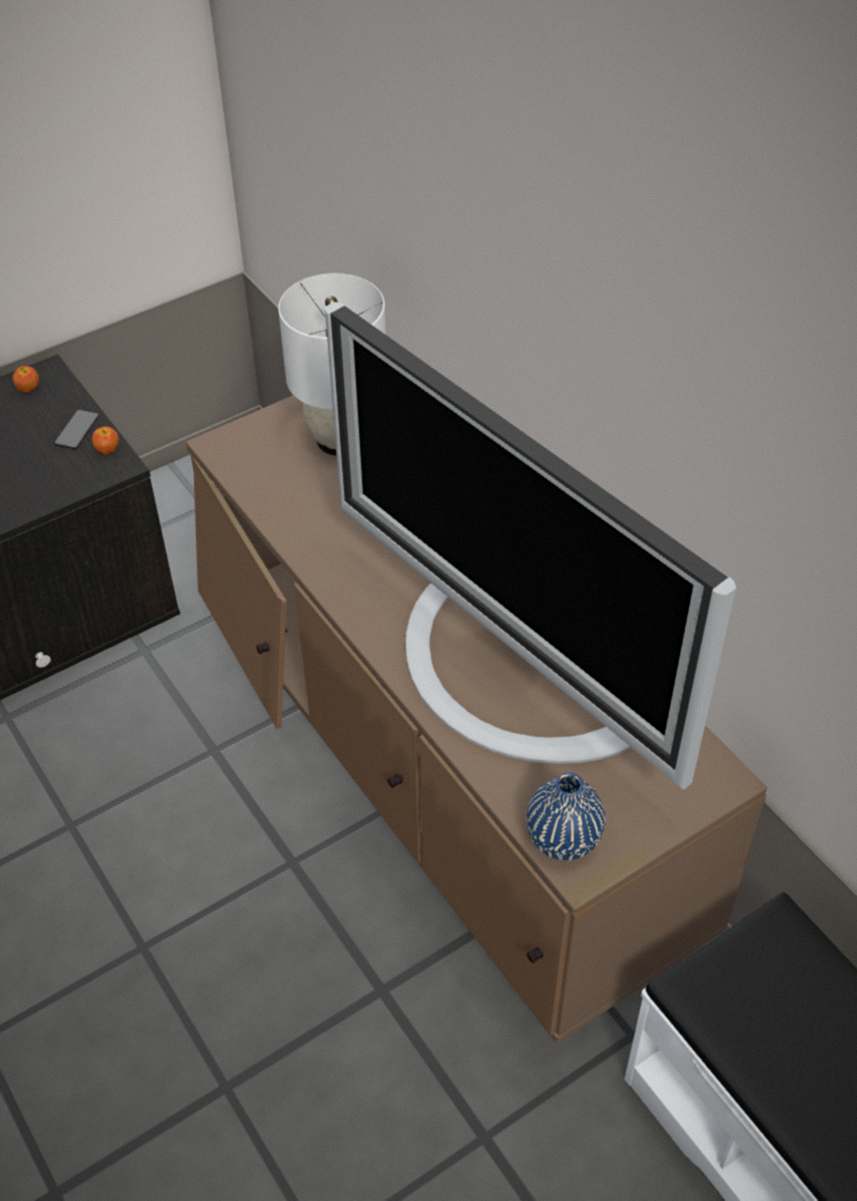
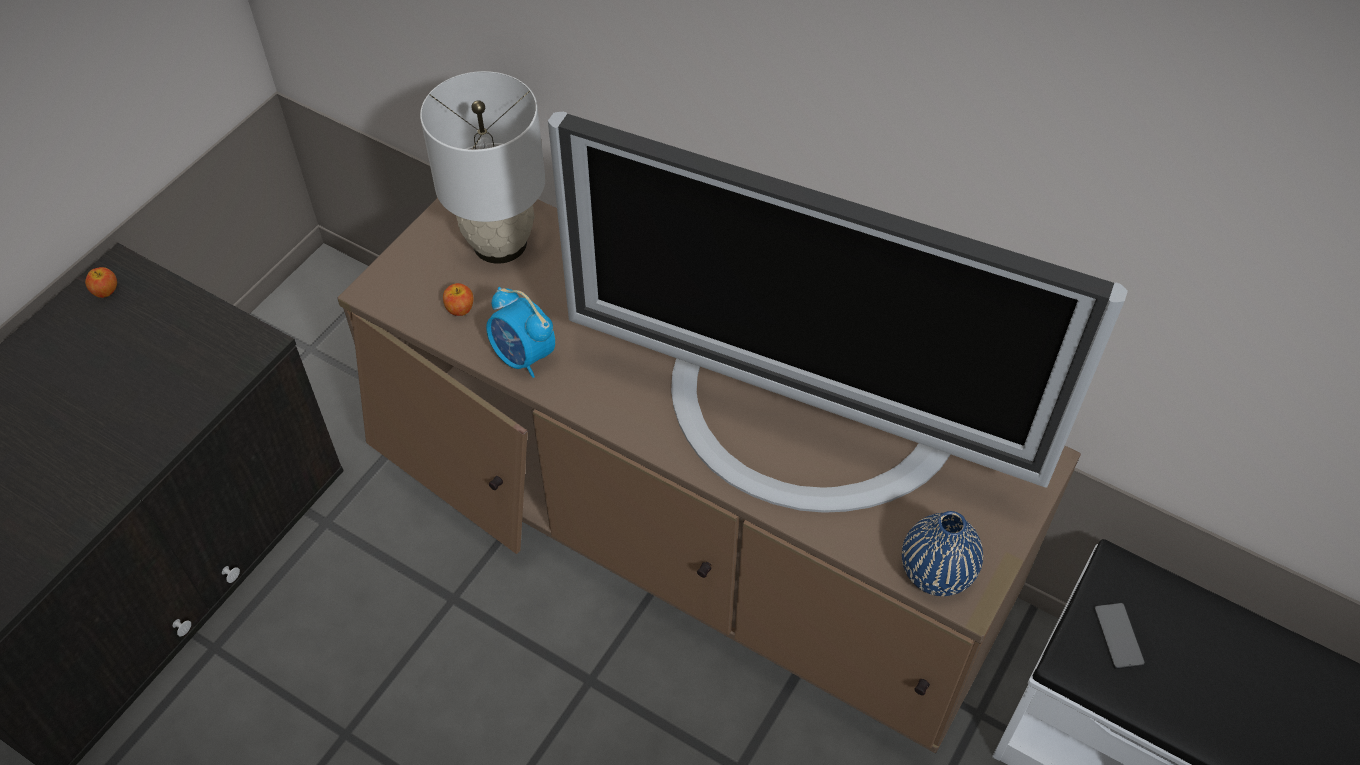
camera: 25 degrees left, 5 degrees up
(77, 430) = (189, 321): phone -> phone (1118, 636)
(107, 449) = (235, 331): apple -> apple (460, 308)
(307, 536) = (523, 357): none -> alarm clock

